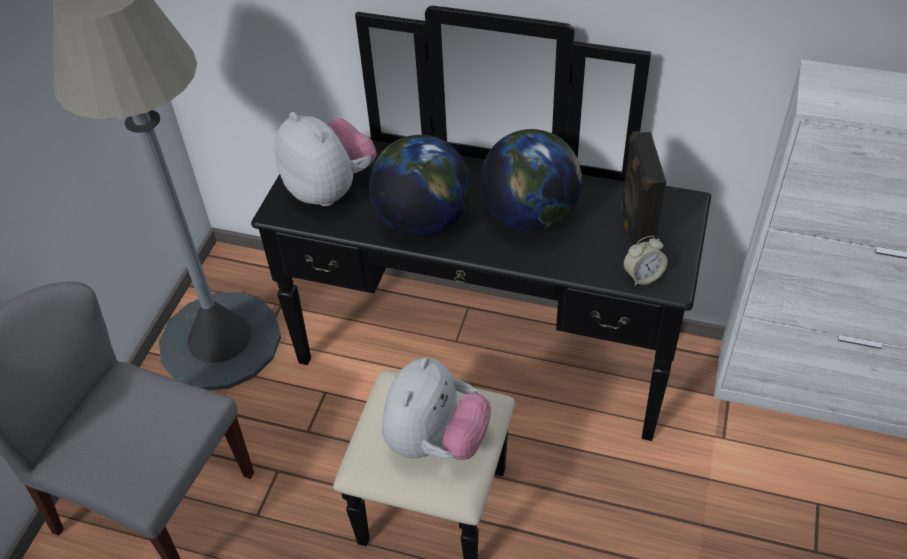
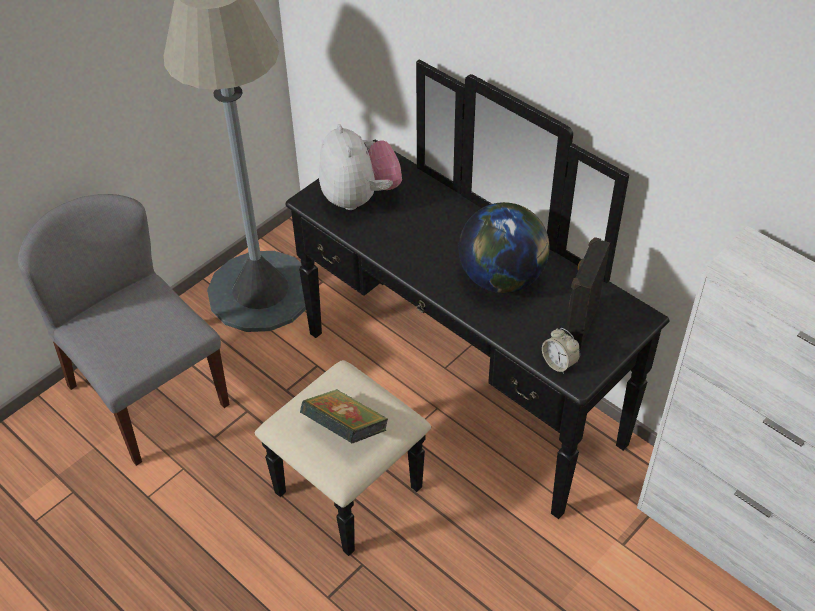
camera: 25 degrees right, 0 degrees up
(423, 220) = (414, 249): globe -> none
(435, 441) = (345, 430): plush toy -> book
(642, 276) = (559, 363): alarm clock -> alarm clock turned 45 degrees clockwise

